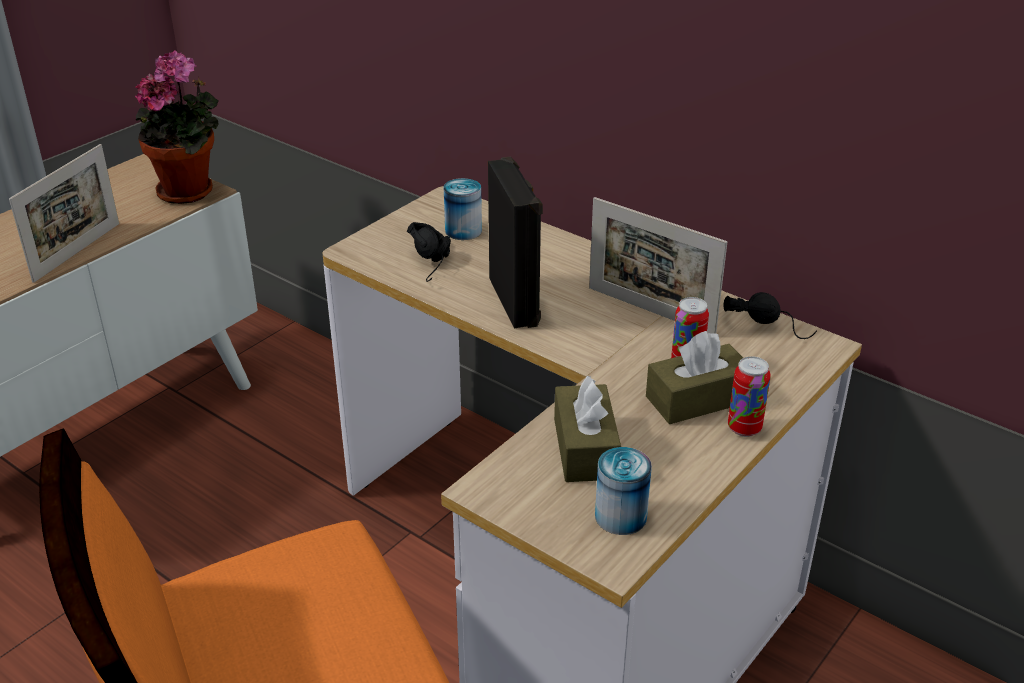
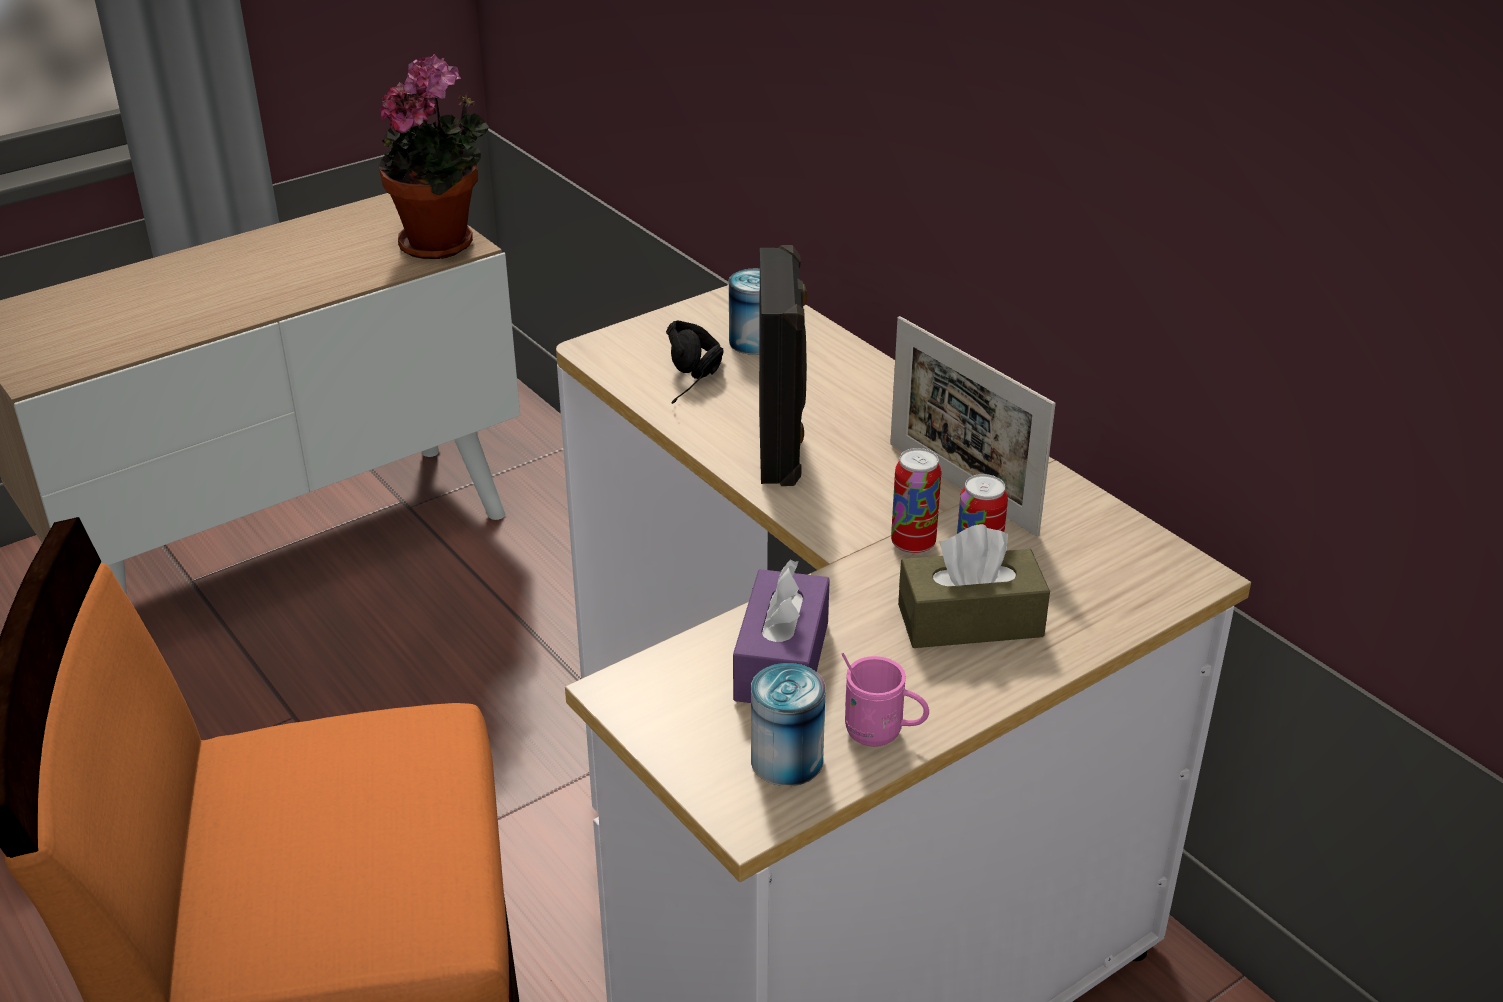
camera: 15 degrees right, 0 degrees up
(77, 252) = (273, 304): picture frame -> none
(585, 448) = (782, 661): brown tissue box -> purple tissue box
(676, 486) = (882, 734): none -> pink mug
(744, 428) = (1017, 672): can -> can (913, 544)
(768, 325) = (1123, 533): black headphones -> none

